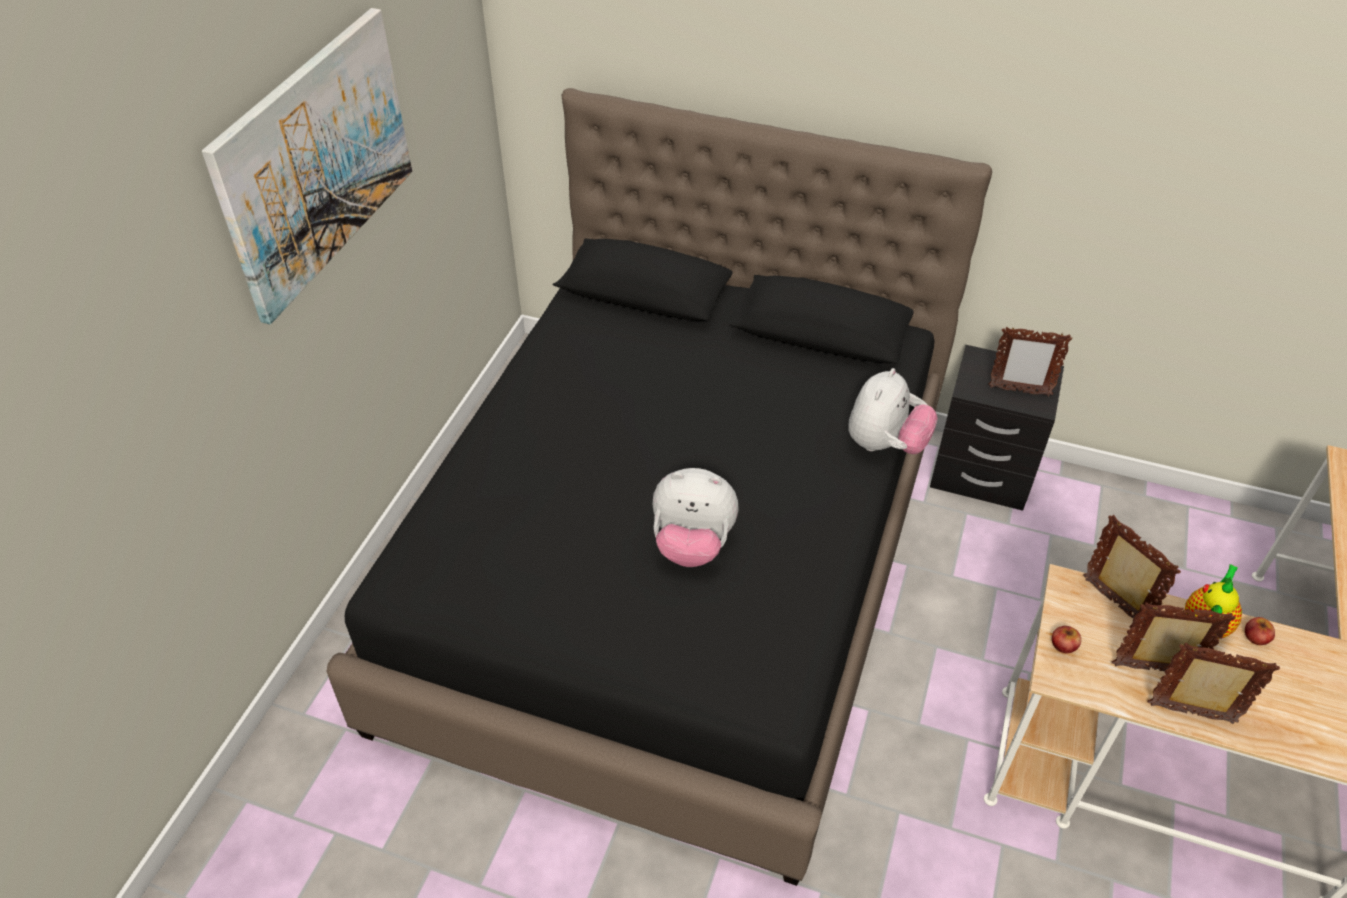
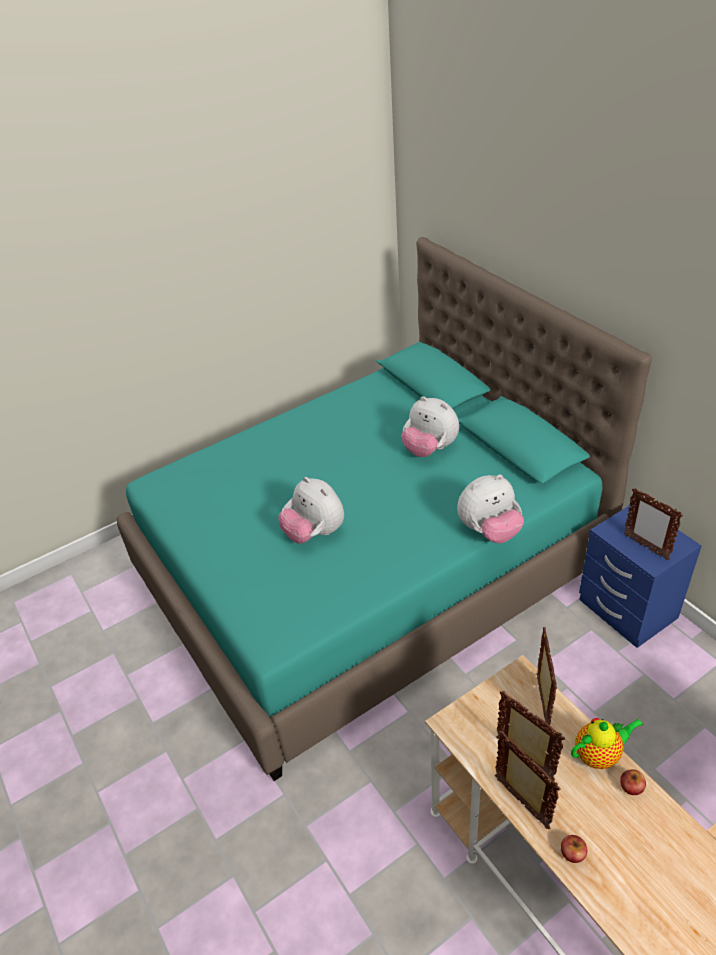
camera: 40 degrees right, 5 degrees down
(316, 161) = (212, 231): picture -> none
(674, 569) = (368, 569): black bed -> turquoise bed
(725, 375) = (429, 449): none -> plush toy
(981, 474) = (627, 609): black nightstand -> blue nightstand
(1063, 645) = (476, 707): apple -> apple (572, 852)

